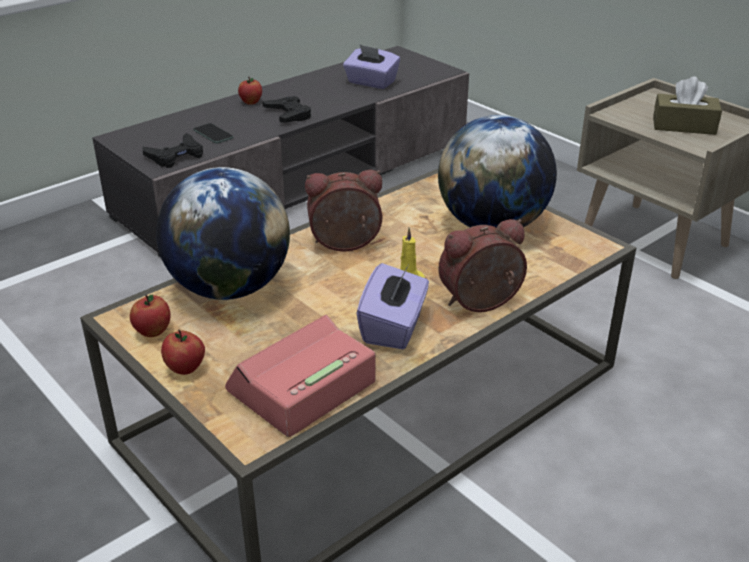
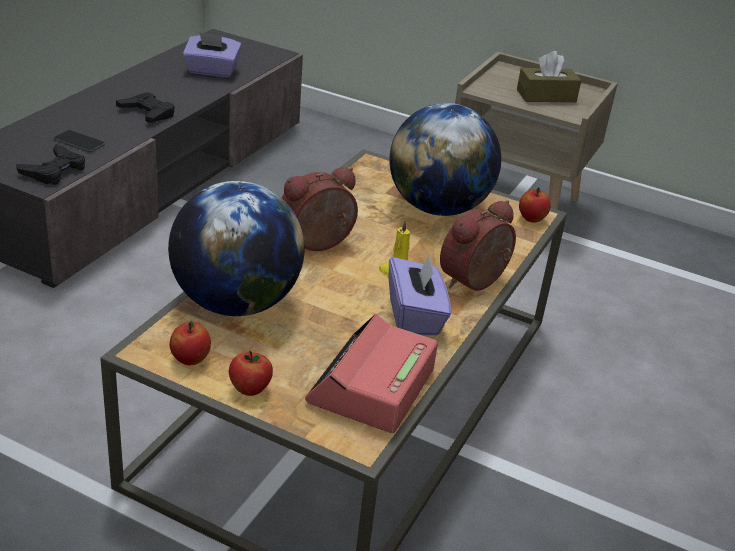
camera: 25 degrees left, 0 degrees up
(251, 102) = (97, 102): apple -> apple (531, 219)

